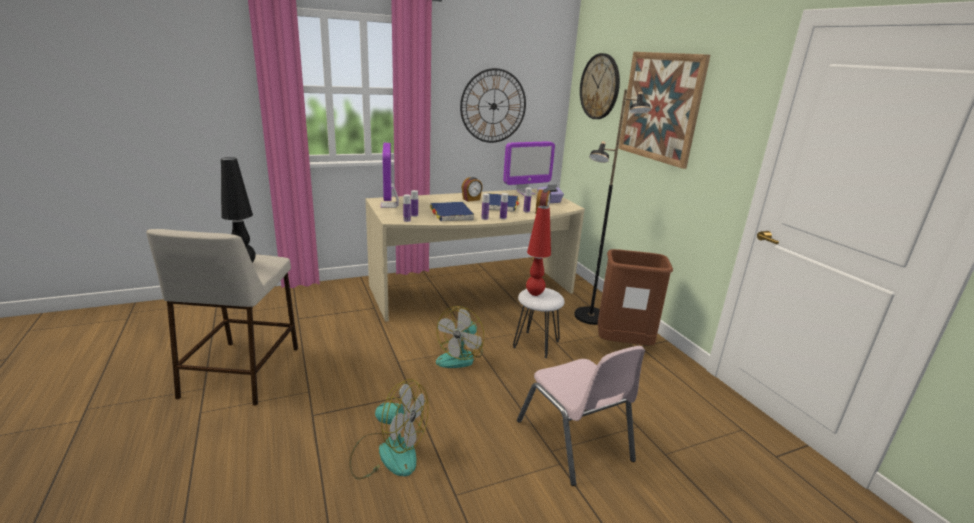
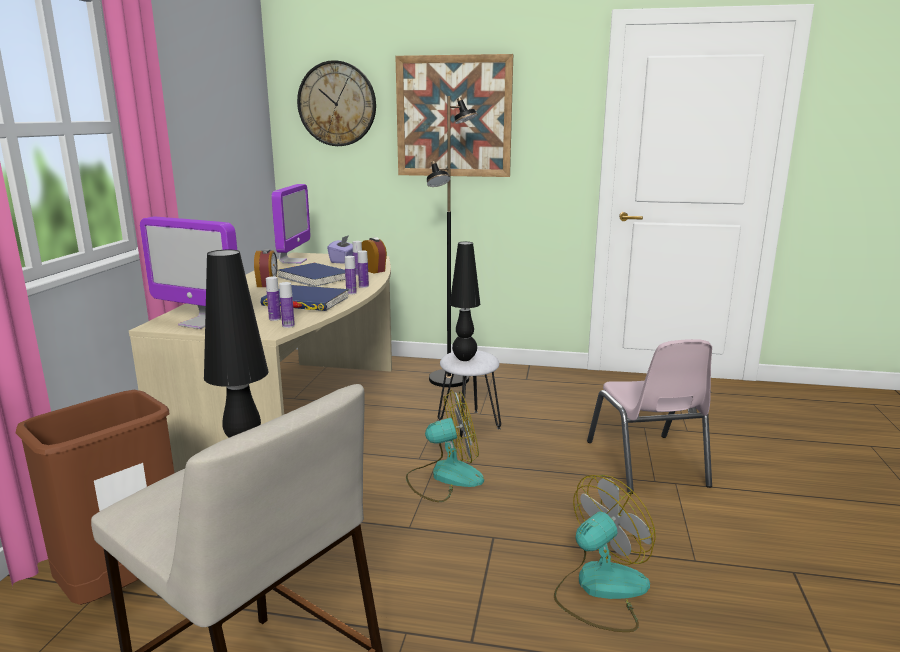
camera: 55 degrees left, 5 degrees down
(460, 356) = (444, 477): fan -> fan turned 75 degrees counterclockwise
(493, 106) = (213, 143): wall clock -> none
(535, 294) = (464, 359): red table lamp -> black table lamp
(574, 440) = (646, 463): pink chair -> pink chair turned 75 degrees clockwise
(623, 345) = (516, 385): brown trash can -> brown trash can (125, 586)

